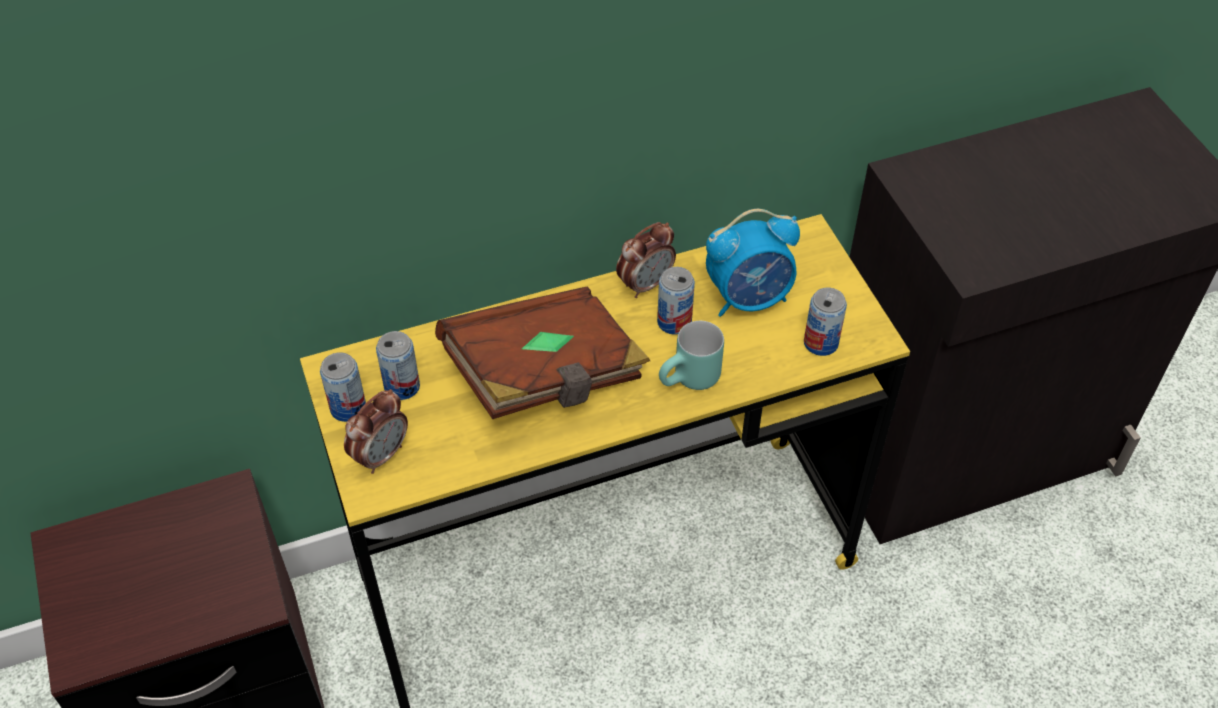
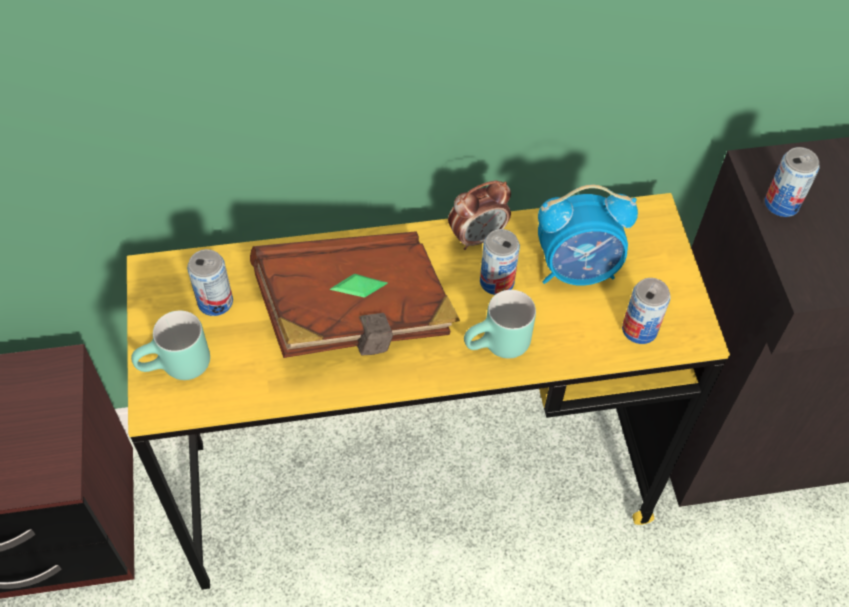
camera: 10 degrees right, 5 degrees up
(348, 408) = (158, 314): can -> can (781, 204)
(381, 455) = (177, 369): alarm clock -> turquoise mug

